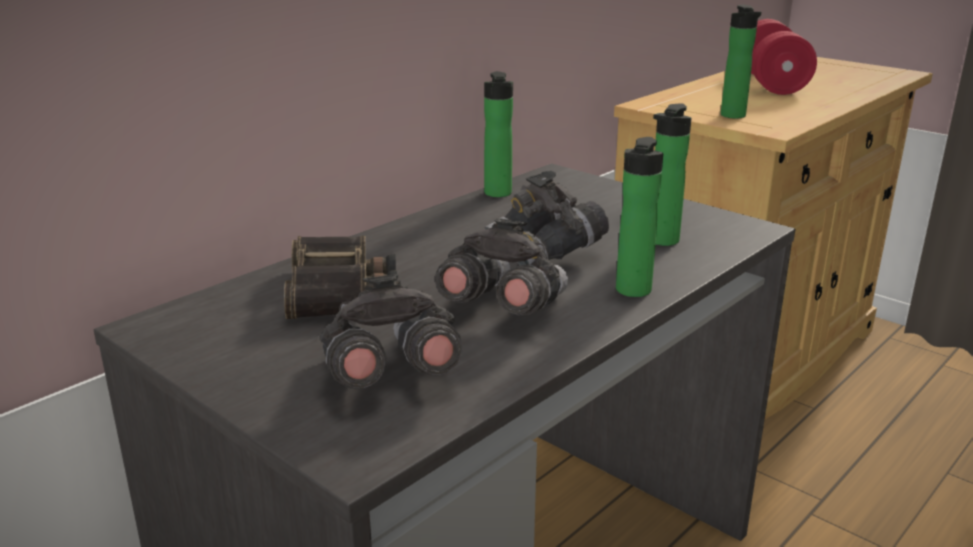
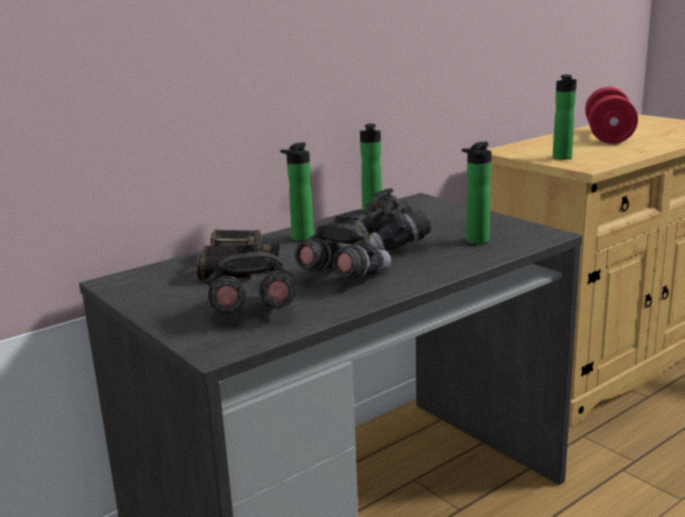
camera: 10 degrees right, 5 degrees down
(632, 292) = (437, 270): bottle -> bottle (300, 239)

